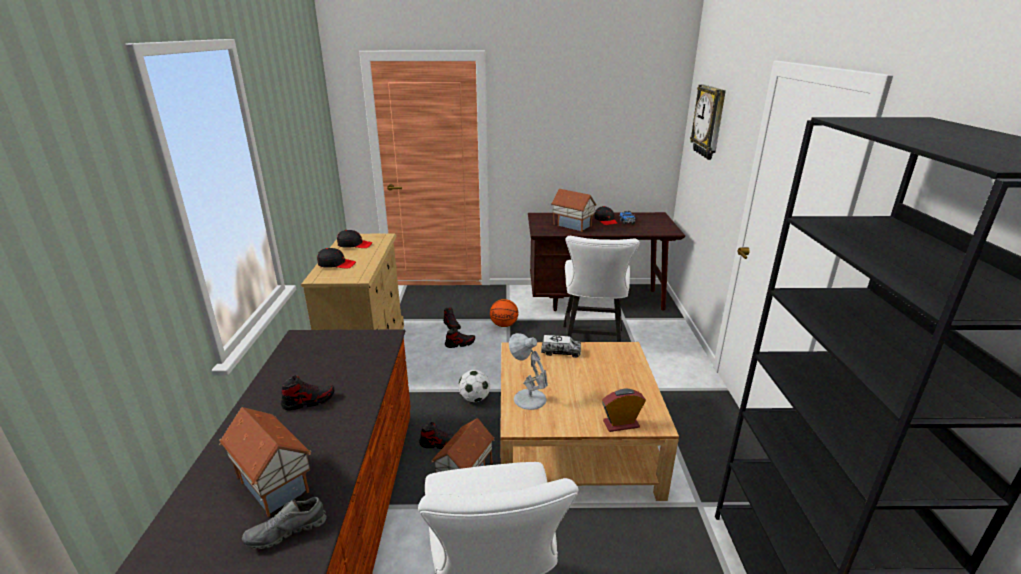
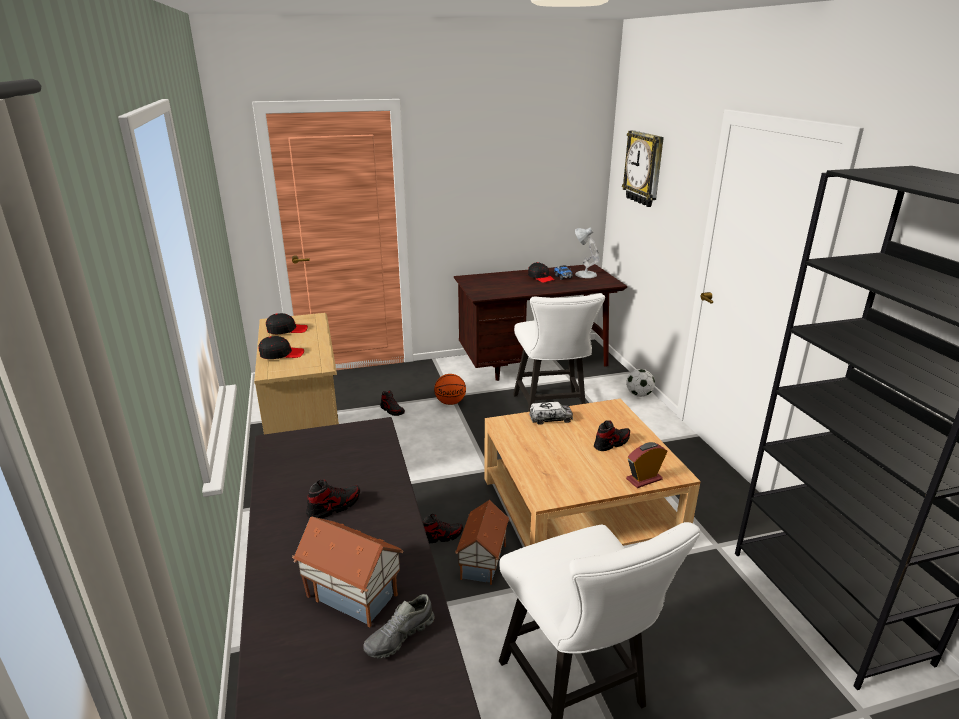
camera: 15 degrees left, 0 degrees up
(460, 344) = (411, 429): shoe -> shoe (611, 443)
(475, 399) = (456, 484): football -> football (639, 395)
(528, 398) = (543, 469): white table lamp -> white table lamp (584, 274)
(572, 225) = (509, 285): toy house -> none

